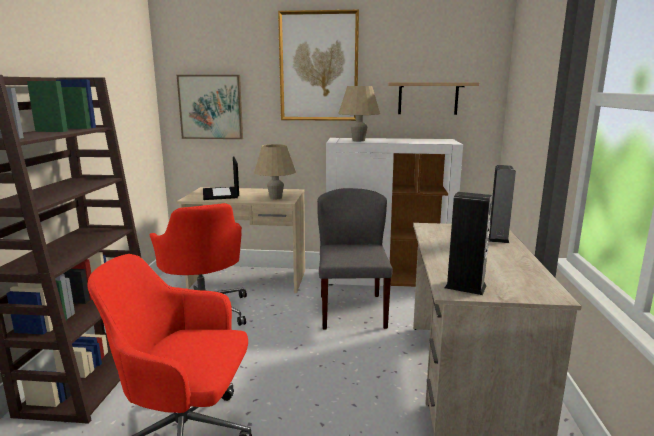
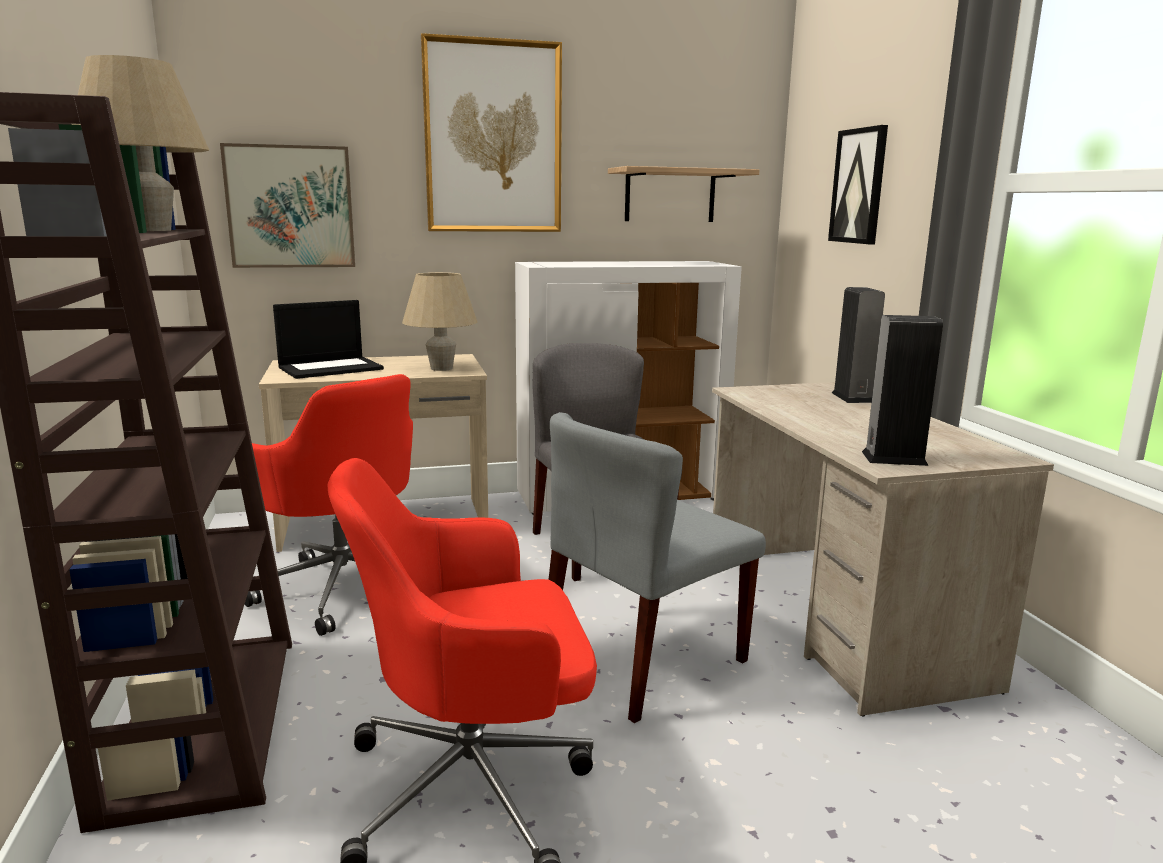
camera: 20 degrees left, 0 degrees up
(221, 194) = (331, 368): laptop -> laptop turned 90 degrees counterclockwise
(326, 385) = (643, 661): none -> grey chair
(358, 140) = (574, 264): beige table lamp -> beige table lamp (151, 230)
(535, 94) = (859, 186): none -> picture

